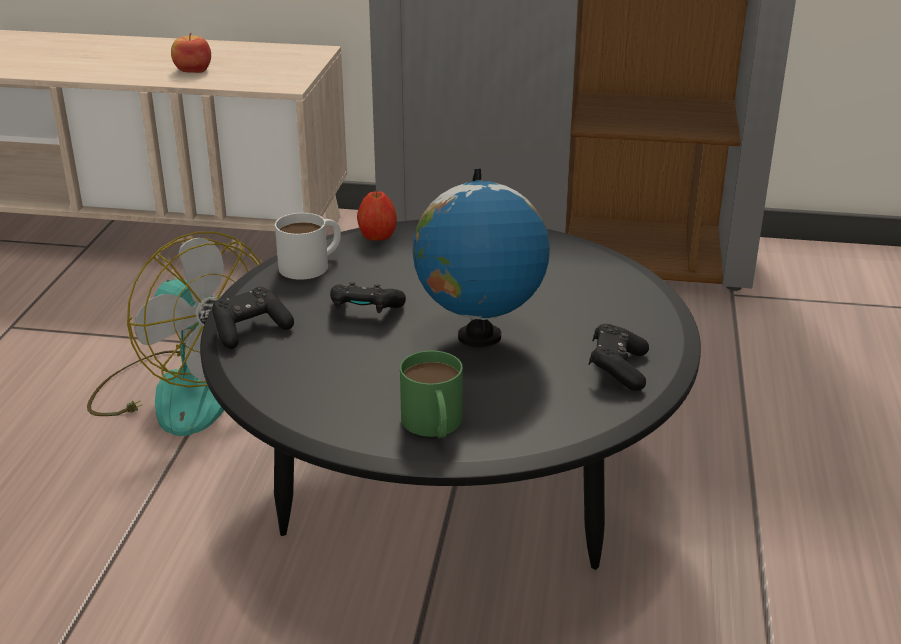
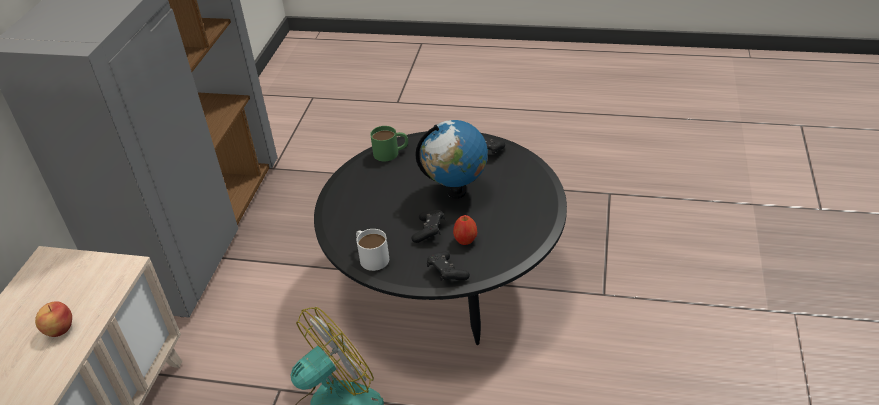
camera: 85 degrees left, 10 degrees up
(377, 238) = (340, 232): apple -> apple (465, 240)
(434, 426) = (533, 204): green mug -> green mug (391, 152)

